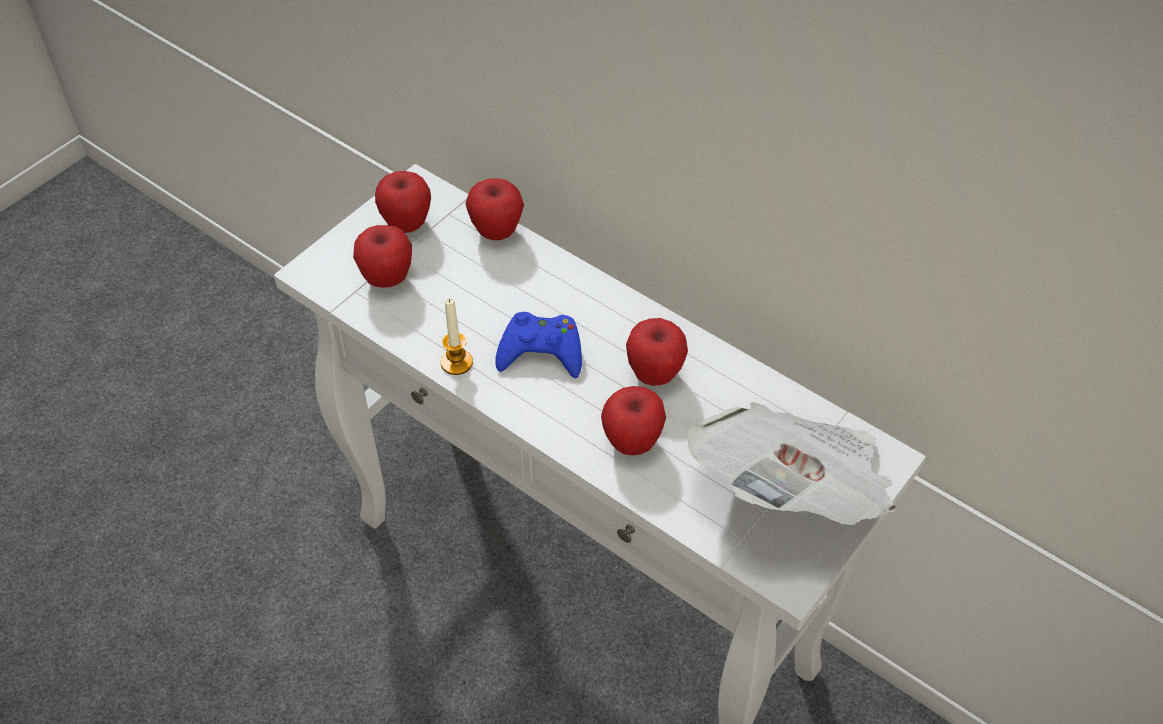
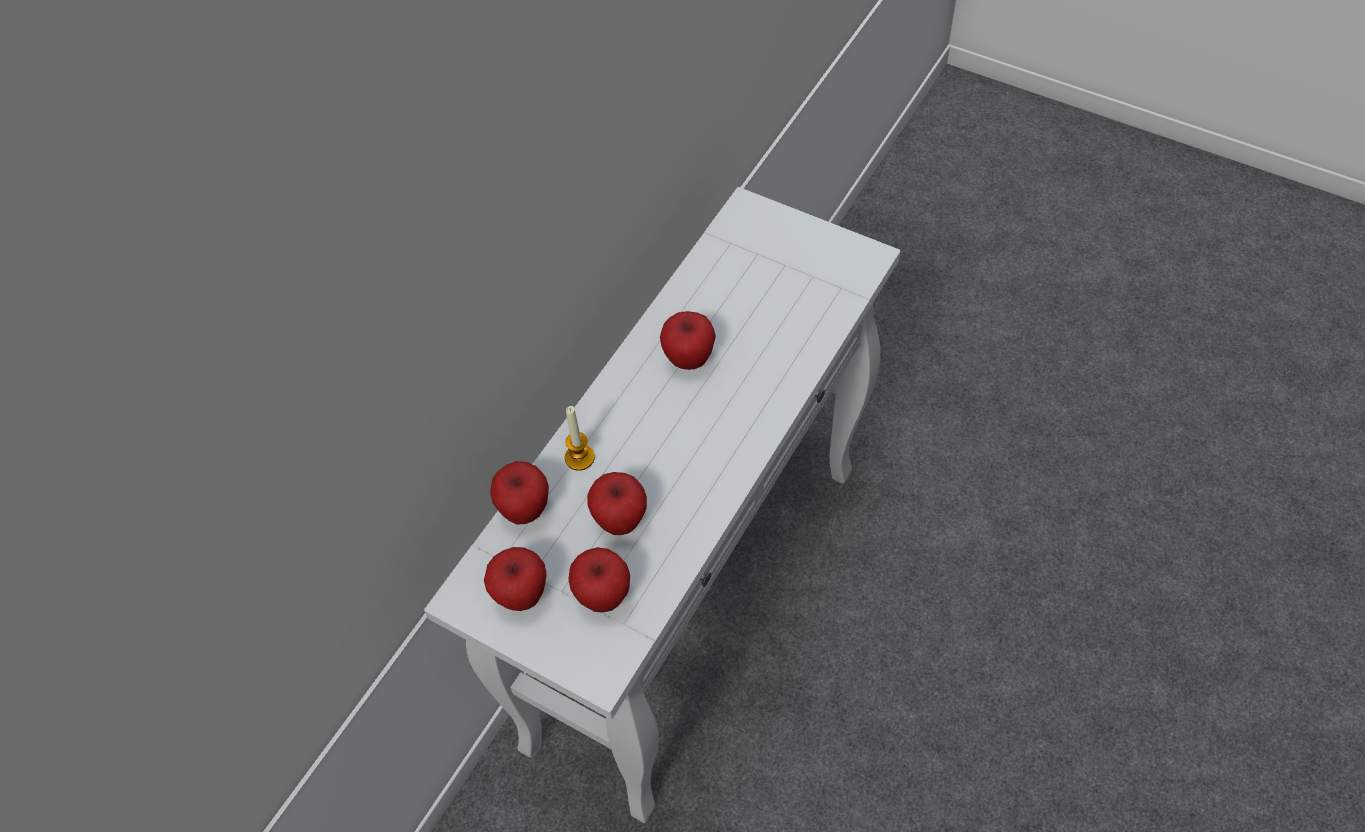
camera: 95 degrees left, 5 degrees up
(456, 362) = (702, 512): candle -> candle (579, 458)
(541, 351) = (677, 446): blue game controller -> none
(632, 442) = (765, 366): apple -> apple (620, 521)
(792, 491) = (789, 260): newspaper -> none

